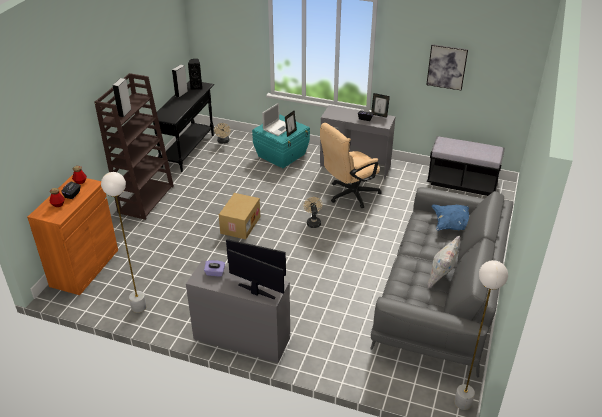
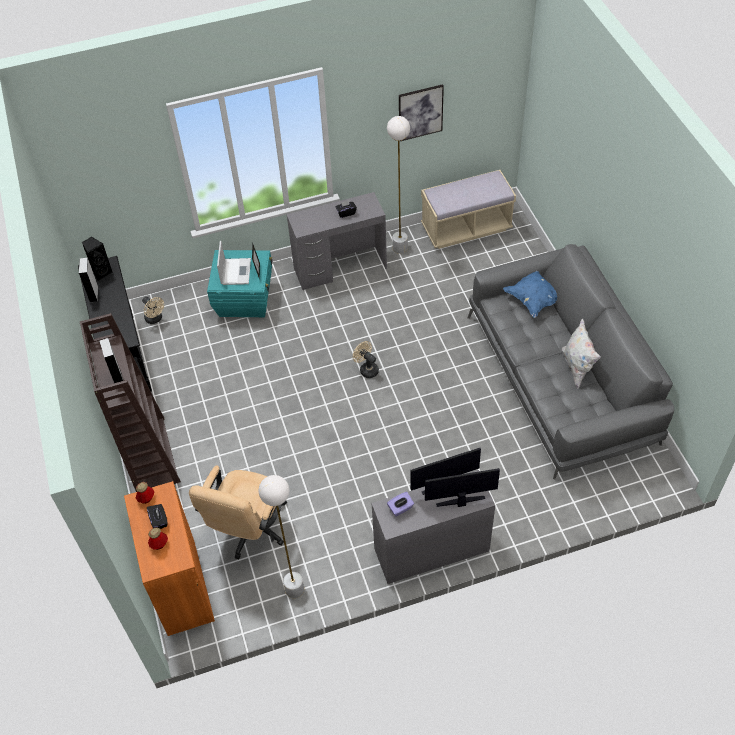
camera: 35 degrees left, 15 degrees up
(240, 224) = (294, 421): cardboard box -> none
(349, 195) = (370, 311): beige office chair -> beige office chair (249, 531)
(379, 115) = (356, 199): picture frame -> none
(462, 183) = (466, 228): black bench -> beige bench
(463, 403) = (670, 478): white floor lamp -> white floor lamp (400, 248)

